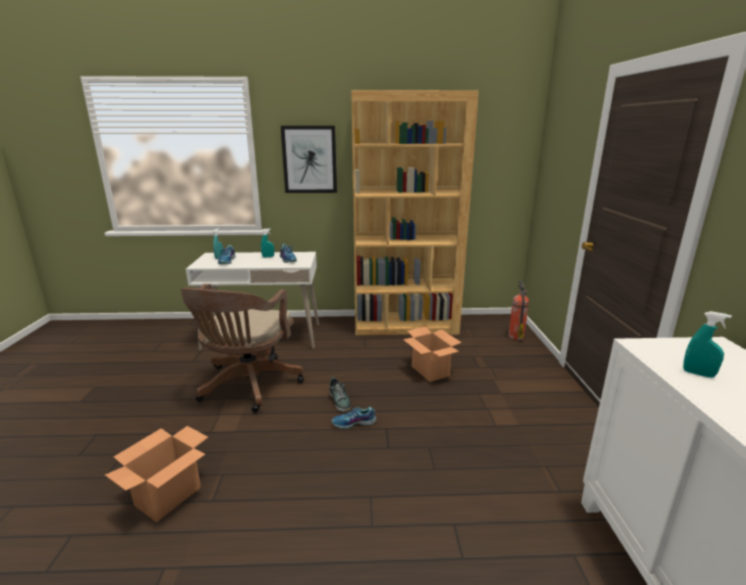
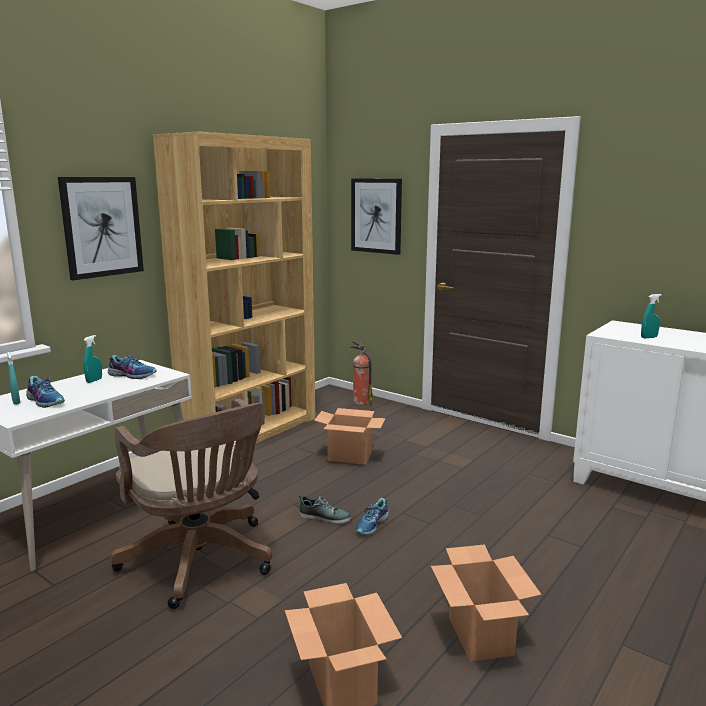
camera: 50 degrees left, 5 degrees down
(263, 543) = (481, 636): none -> cardboard box
(562, 165) = (376, 215): none -> picture

